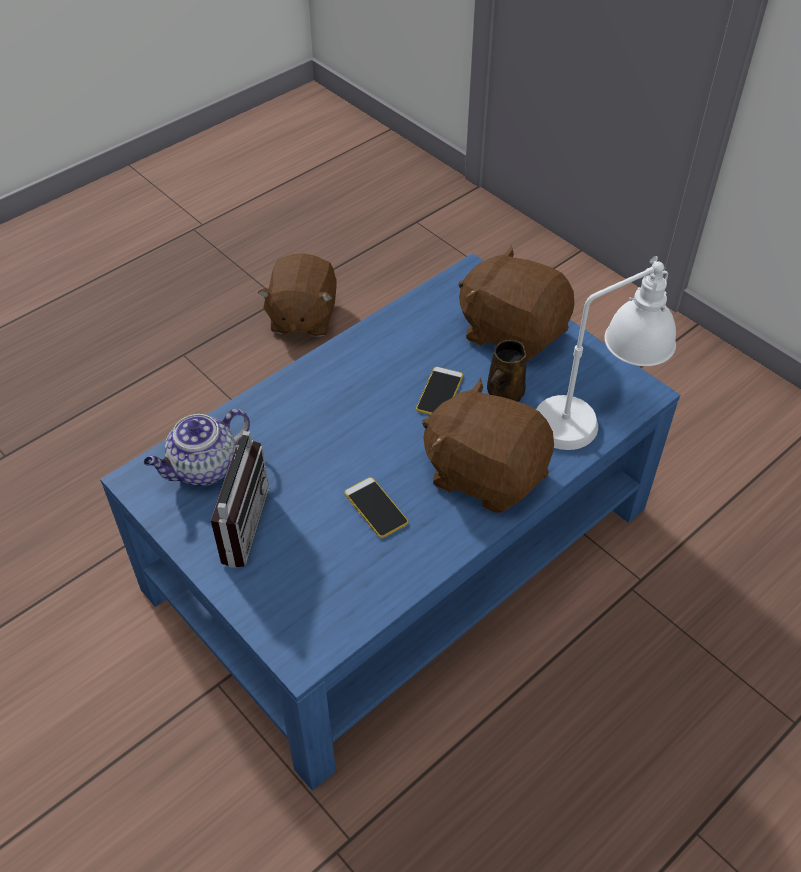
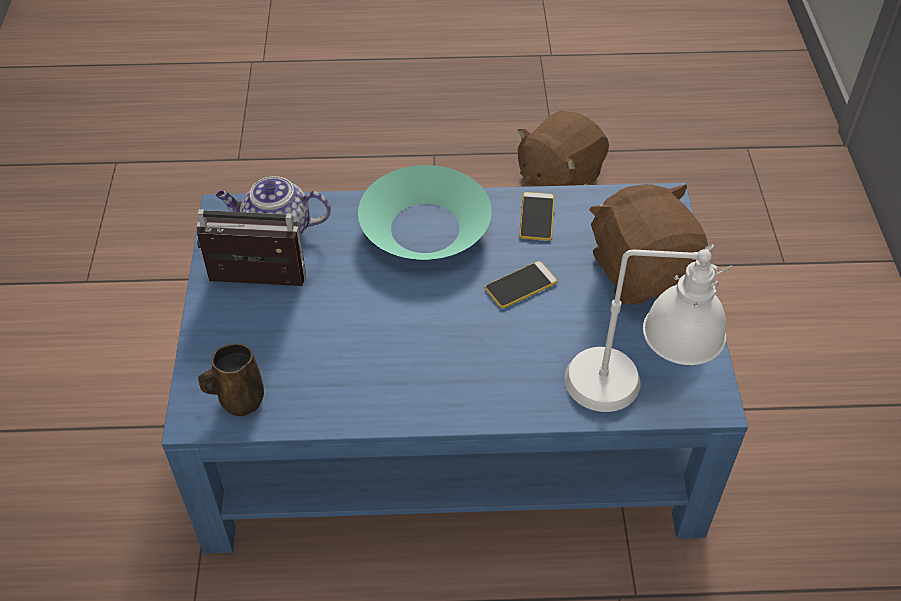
camera: 40 degrees right, 0 degrees up
(234, 523) = (254, 286): radio -> radio turned 135 degrees counterclockwise
(323, 394) = (424, 228): none -> turquoise bowl
(376, 508) = (367, 344): phone -> phone (536, 217)
(485, 473) = (485, 376): brown plush toy -> none
(503, 394) = (575, 321): brown mug -> brown mug (239, 400)

